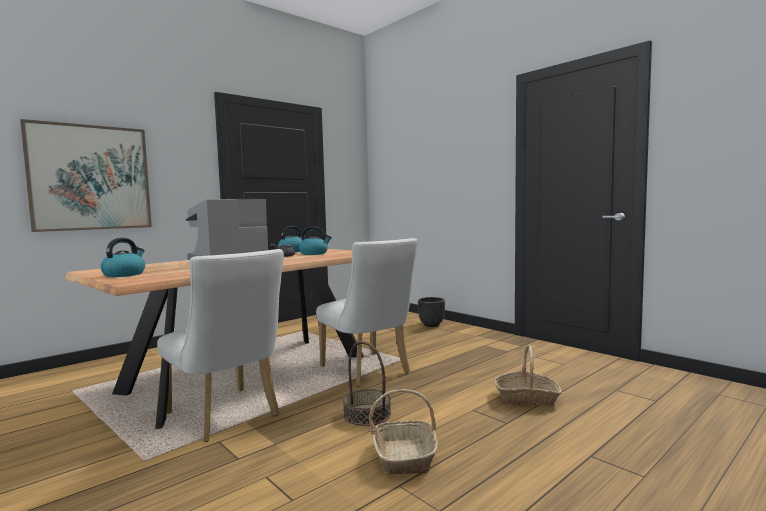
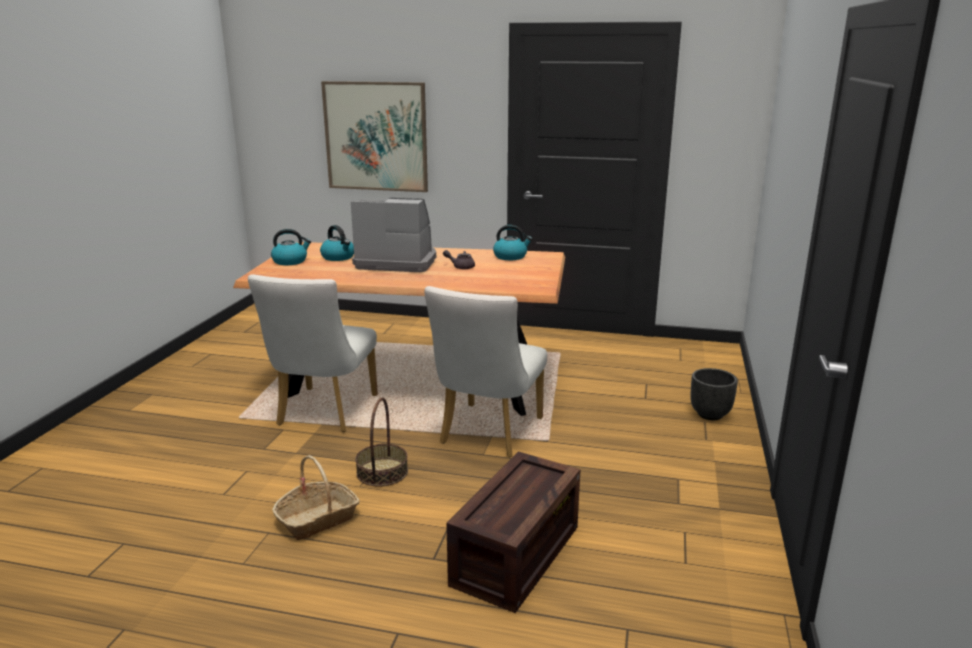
camera: 55 degrees right, 15 degrees up
(314, 253) = (500, 271): kettle -> kettle (338, 257)
(526, 398) = (517, 557): basket -> crate

